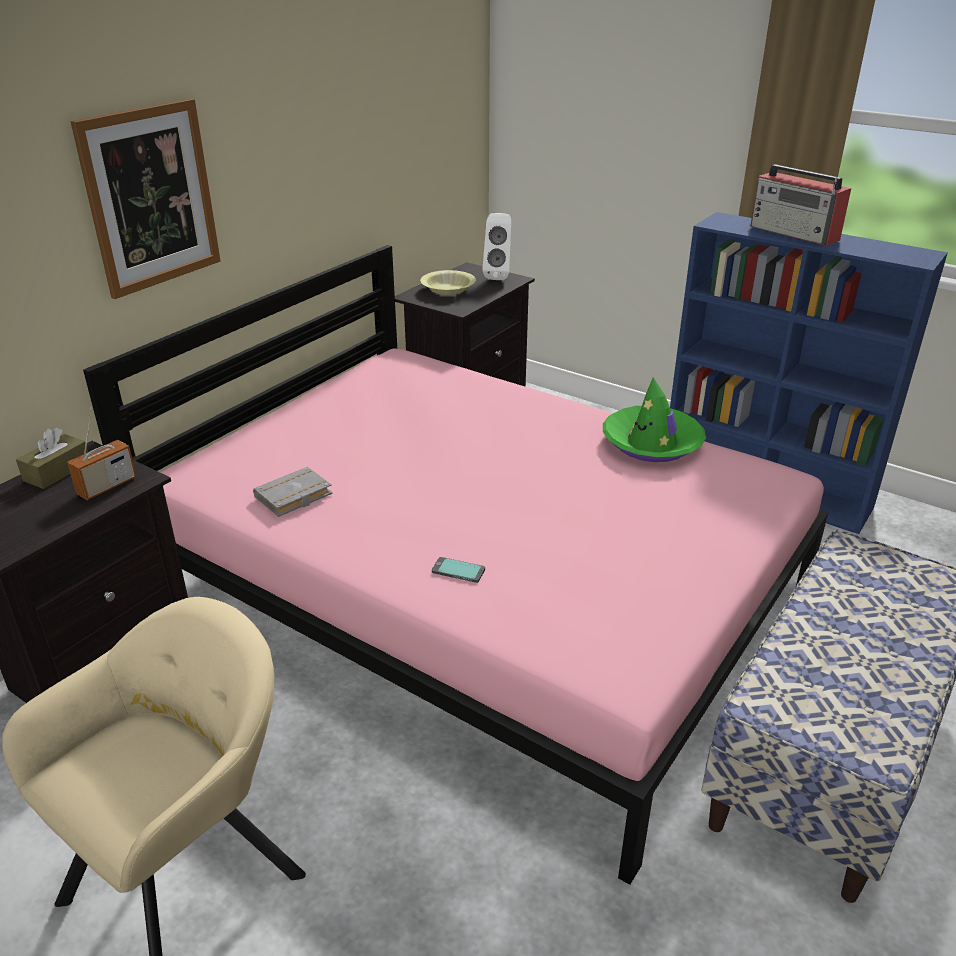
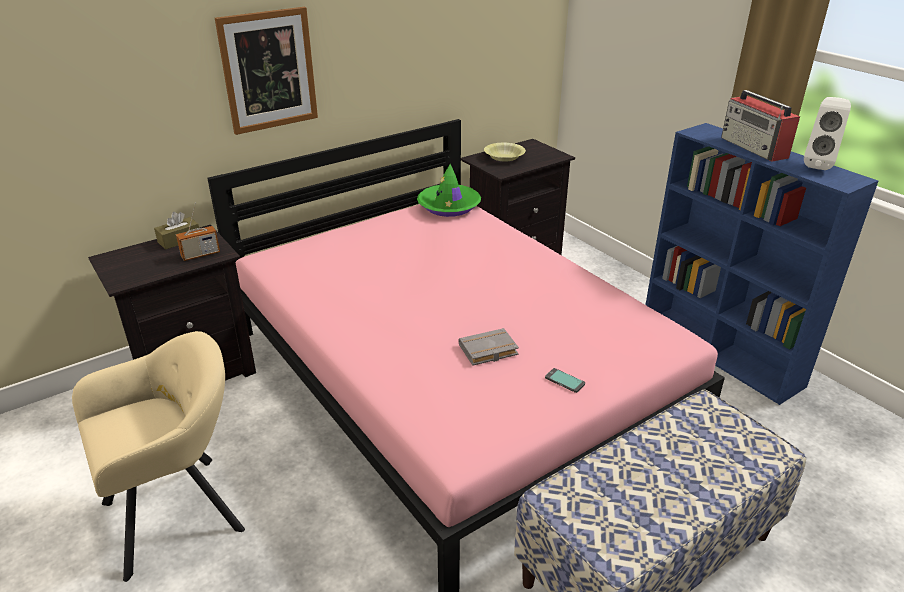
camera: 20 degrees right, 0 degrees up
(293, 497) = (322, 285): grey book -> grey book (487, 351)
(458, 571) = (396, 355): phone -> phone (564, 381)
(498, 276) = (548, 152): white speaker -> white speaker (818, 165)
(652, 443) = (596, 295): green hat -> green hat (449, 206)

